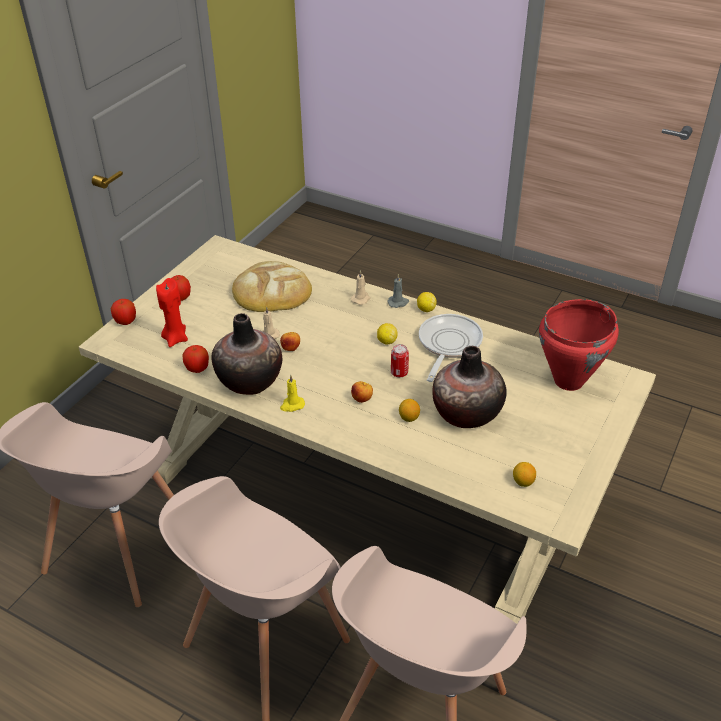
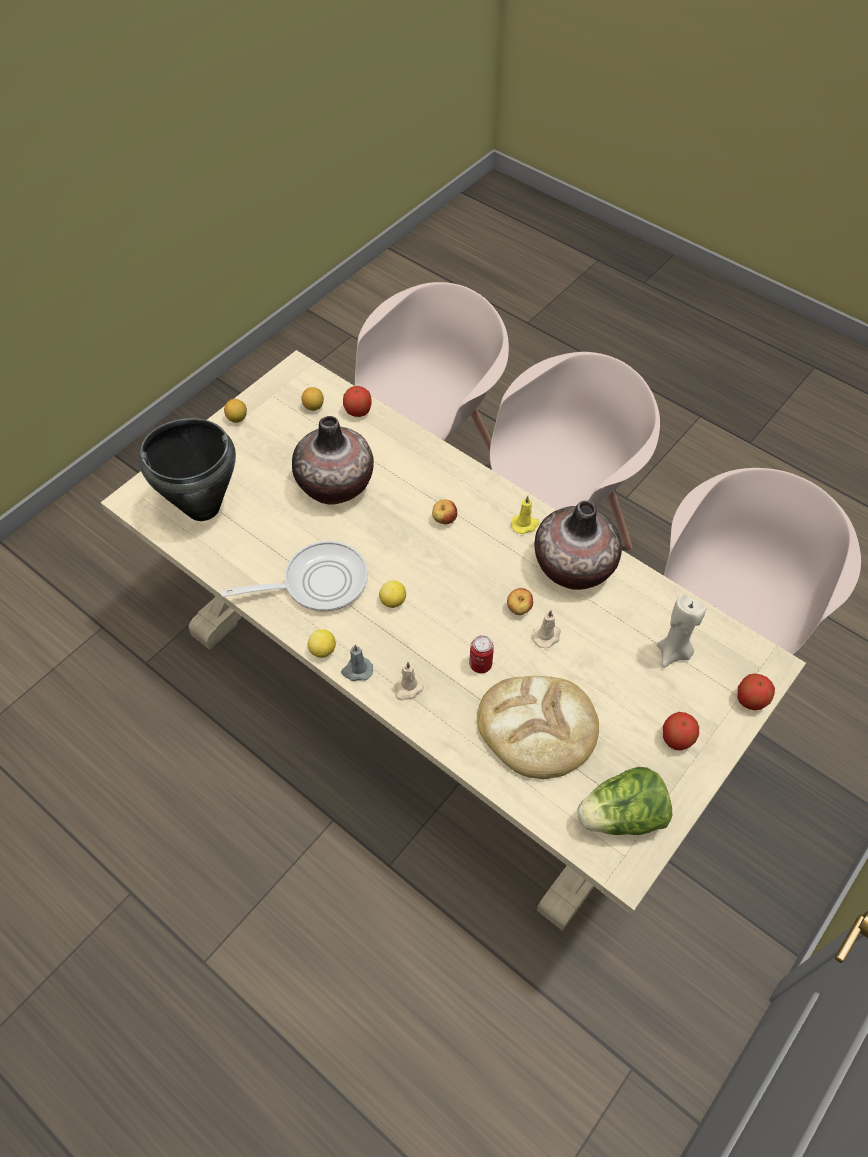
camera: 170 degrees left, 15 degrees up
(175, 339) = (673, 653): red candle -> beige candle
(197, 368) = (639, 596): apple -> apple (358, 411)
(219, 263) = (622, 816): none -> lettuce
(399, 373) = (392, 550): can -> can (480, 664)
(408, 418) = (399, 489): lemon -> lemon (237, 418)
(448, 345) = (318, 582): frying pan -> frying pan turned 135 degrees counterclockwise
(569, 381) = (202, 507): red cooking pot -> black cooking pot

